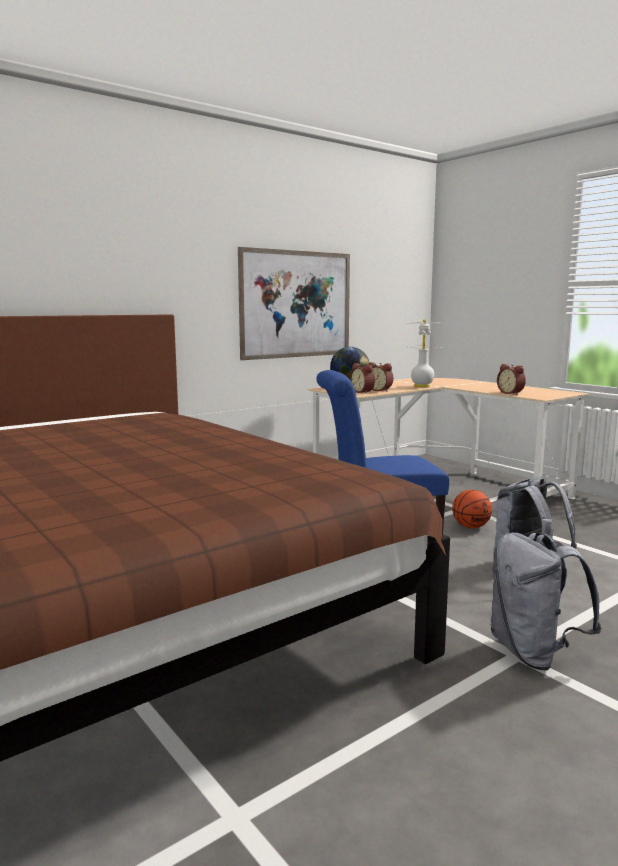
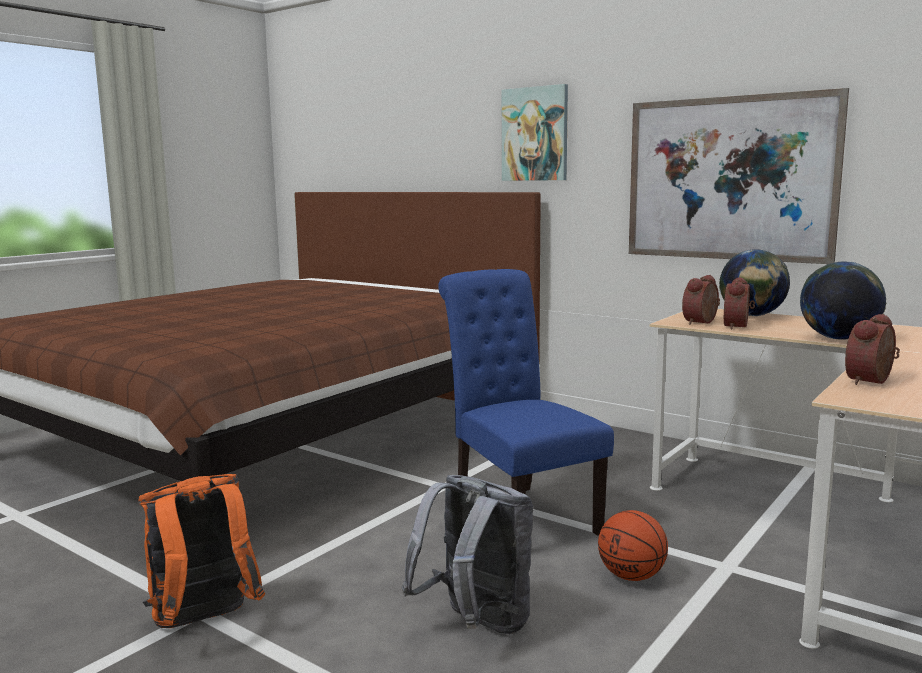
camera: 75 degrees right, 0 degrees up
(157, 263) = (535, 134): none -> picture
(421, 386) = (838, 338): white table lamp -> globe
(533, 653) = (204, 623): grey backpack -> orange backpack

